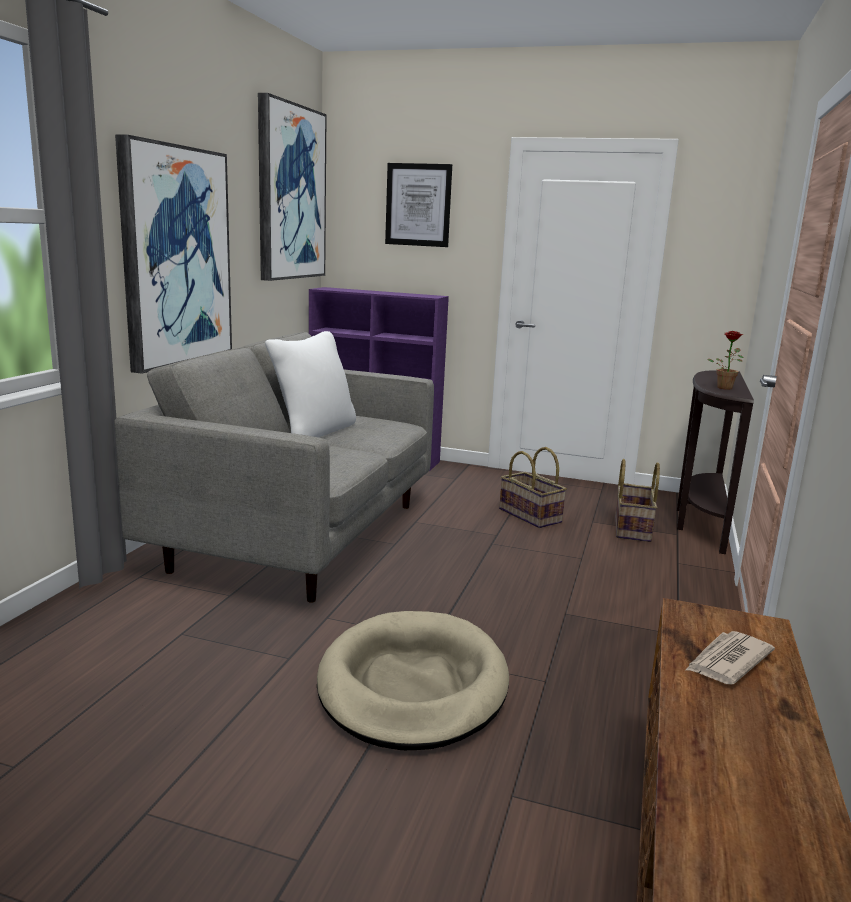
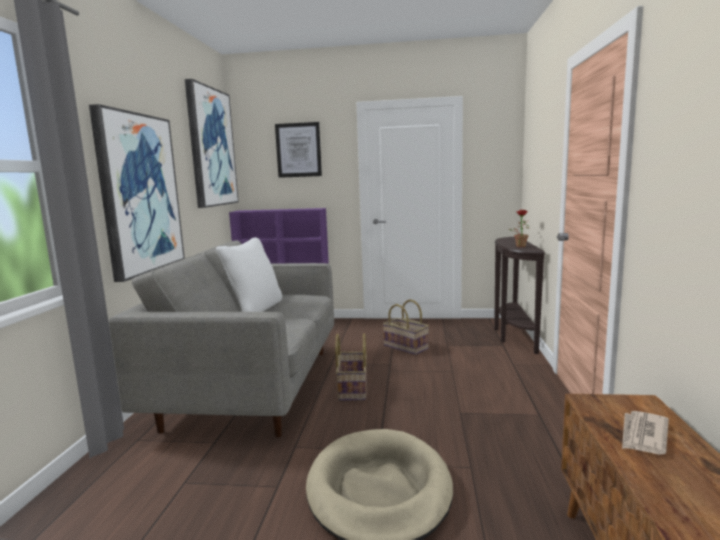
camera: 10 degrees left, 5 degrees down
(631, 528) = (473, 346): basket -> basket (352, 389)

